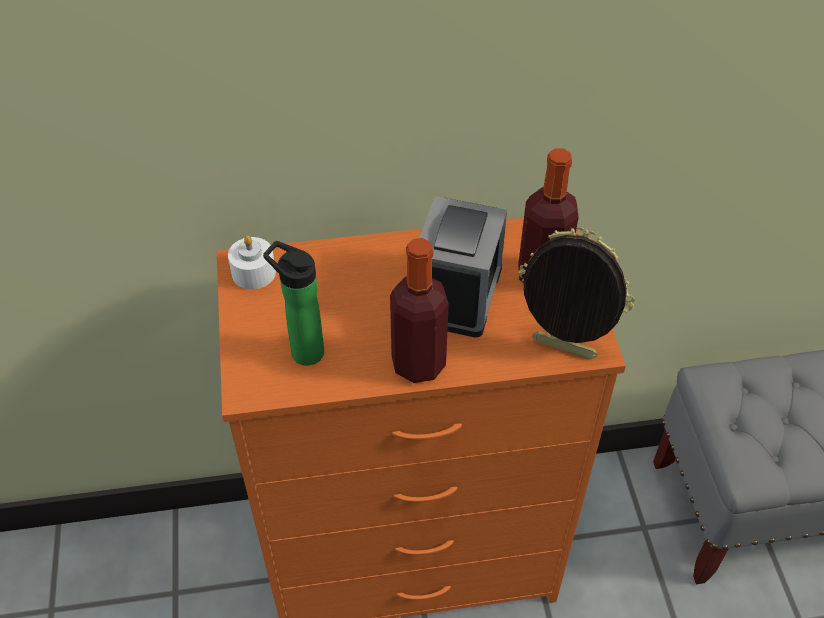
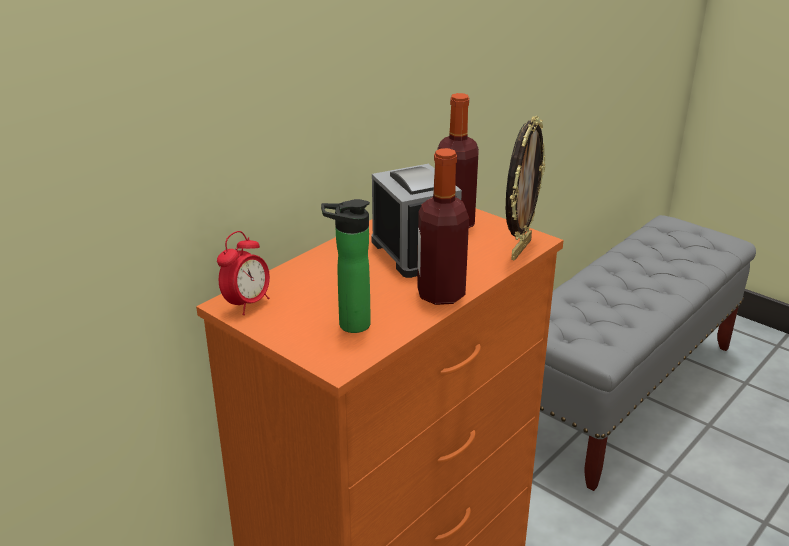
camera: 40 degrees left, 20 degrees down
(253, 273) = (247, 304): white candle -> alarm clock
(562, 351) = (519, 249): picture frame -> picture frame turned 135 degrees clockwise

